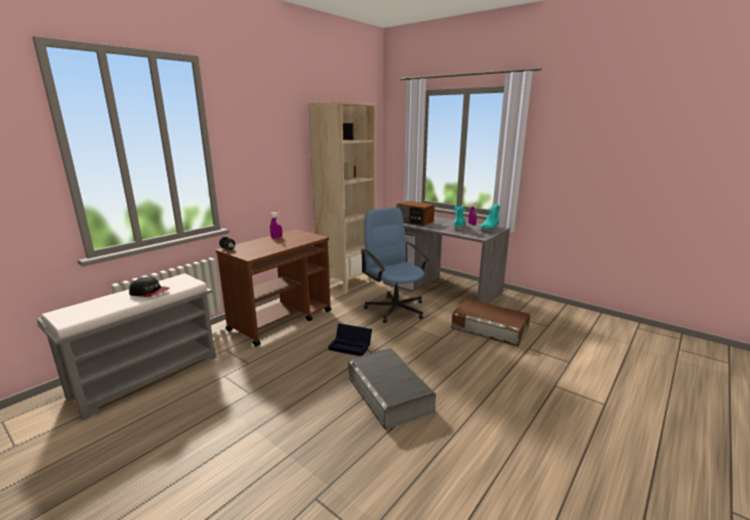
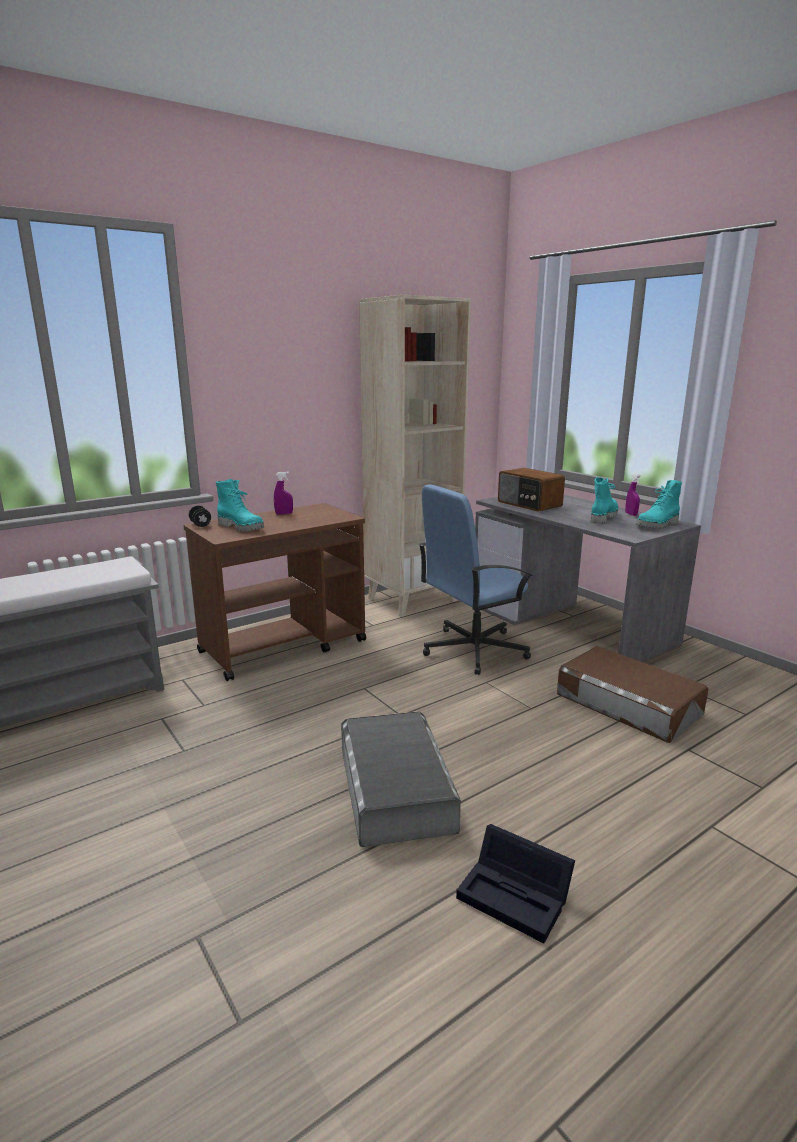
camera: 15 degrees right, 0 degrees up
(150, 292) = (66, 578): cap -> none
(257, 248) = (242, 527): none -> turquoise boot
(351, 346) = (372, 700): black storage box -> black storage box (517, 896)
(395, 309) = (473, 650): blue office chair -> blue office chair turned 105 degrees counterclockwise

